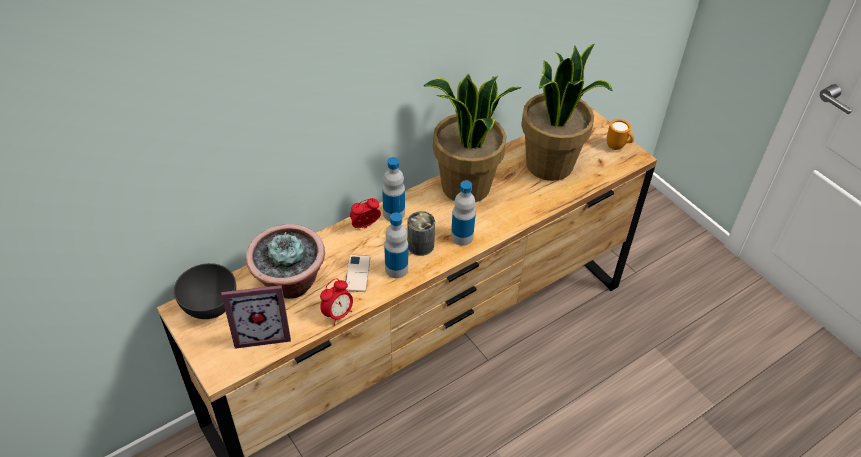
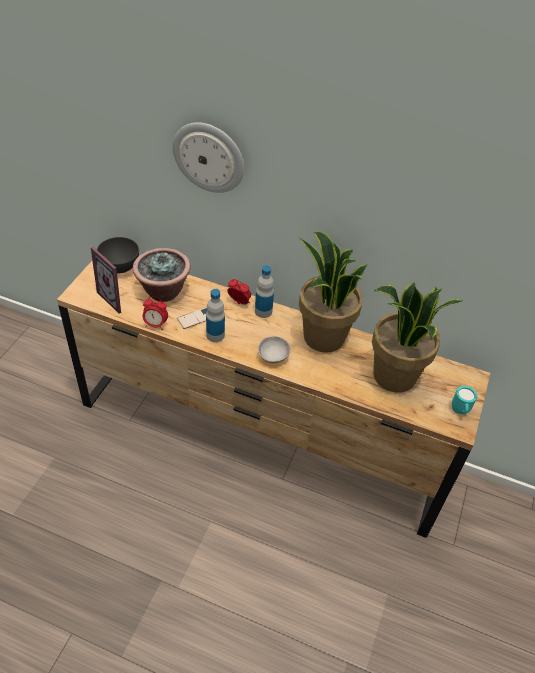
camera: 55 degrees right, 0 degrees up
(282, 85) = (209, 157): none -> wall clock
(420, 245) = (246, 338): can -> none
(462, 237) = (273, 356): bottle -> grey bowl
(618, 147) = (460, 412): orange mug -> turquoise mug

